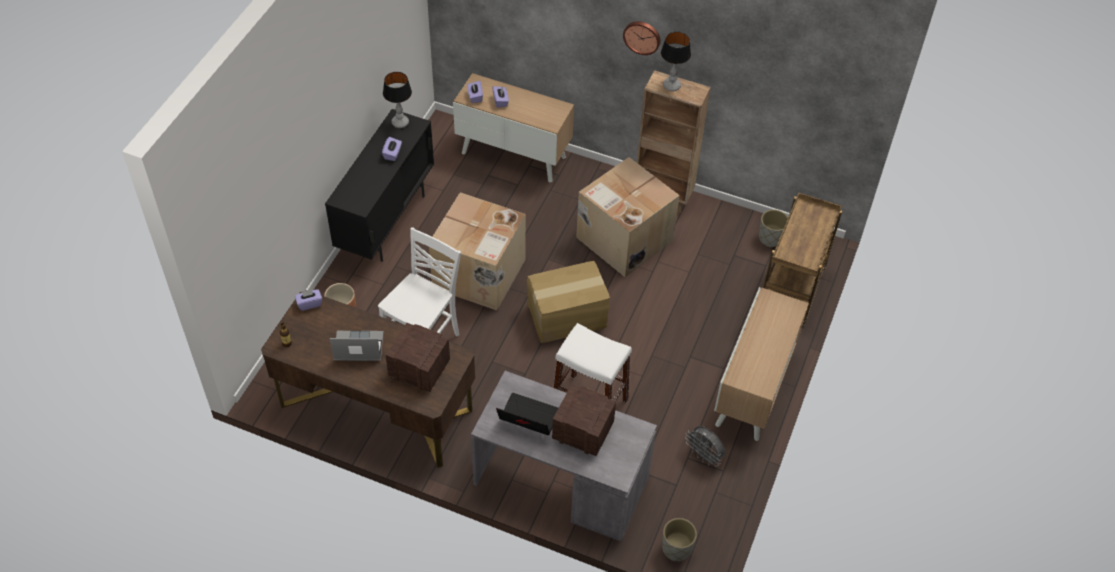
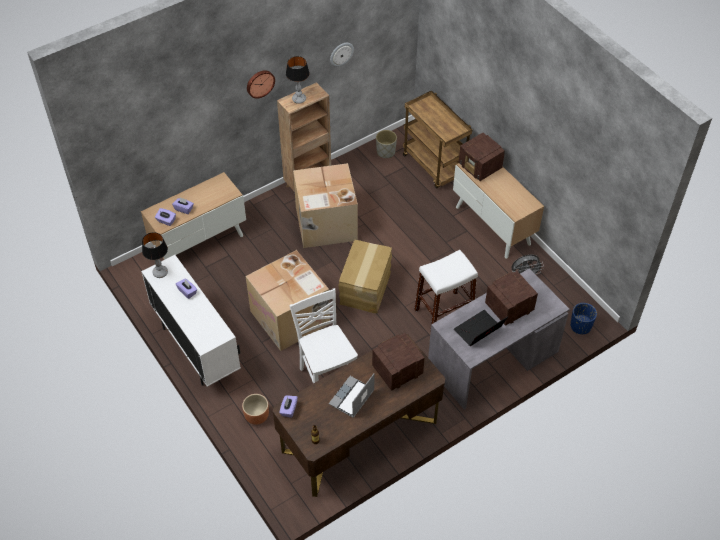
camera: 55 degrees left, 0 degrees up
(386, 222) = (197, 349): black cabinet -> white cabinet
(676, 549) = (581, 326): grey planter -> blue planter
(756, 79) = (341, 54): none -> wall clock
(776, 311) = (480, 167): none -> radio

